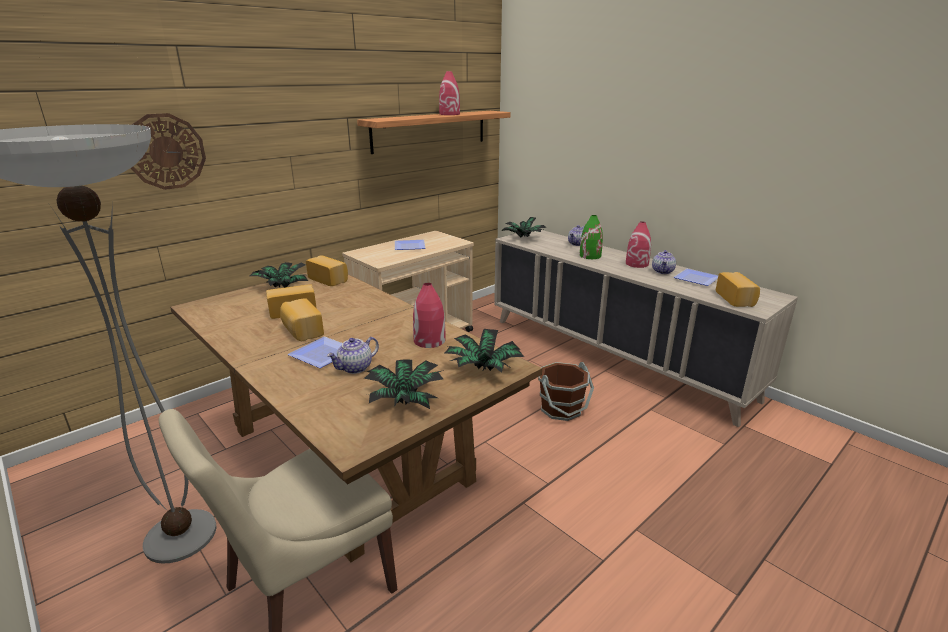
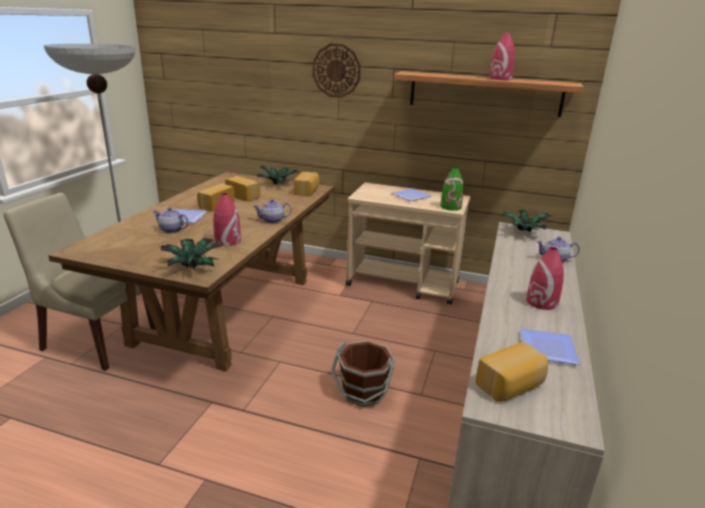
camera: 60 degrees right, 0 degrees up
(165, 151) = (256, 74): wall clock -> wall clock (336, 70)
(405, 400) = (134, 252): potted plant -> none
(590, 256) = (524, 272): green vase -> green vase (451, 207)
(663, 271) = (540, 322): teapot -> teapot (272, 220)

